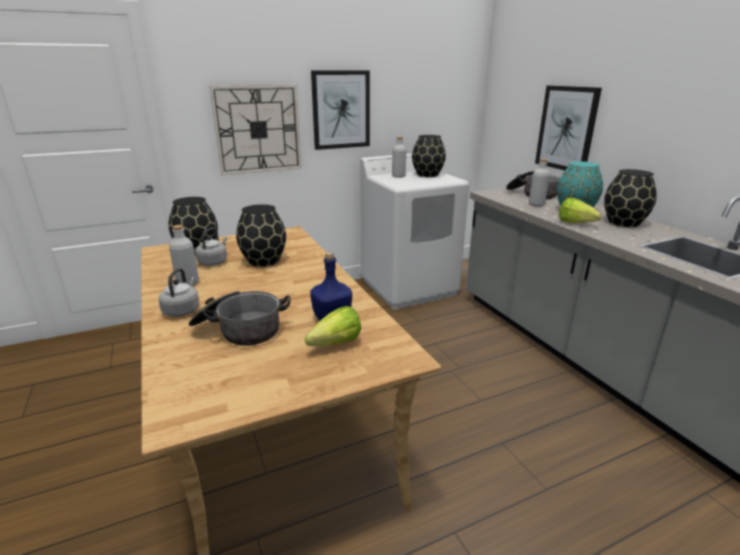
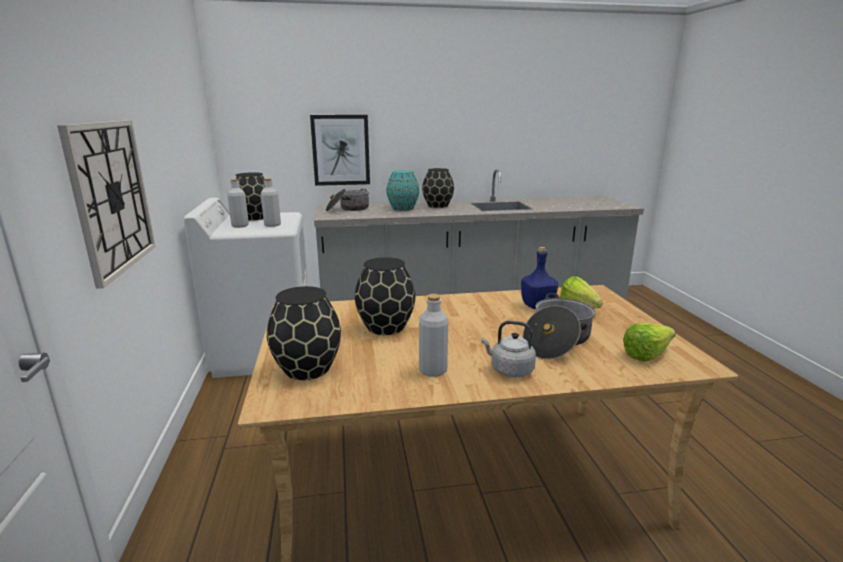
camera: 75 degrees left, 5 degrees down
(214, 262) = (367, 356): grey kettle -> none
(341, 110) = (158, 155): picture -> none
(536, 204) = (377, 212): grey bottle -> grey bottle (272, 225)
(578, 224) = (433, 212): lettuce -> lettuce (651, 355)

